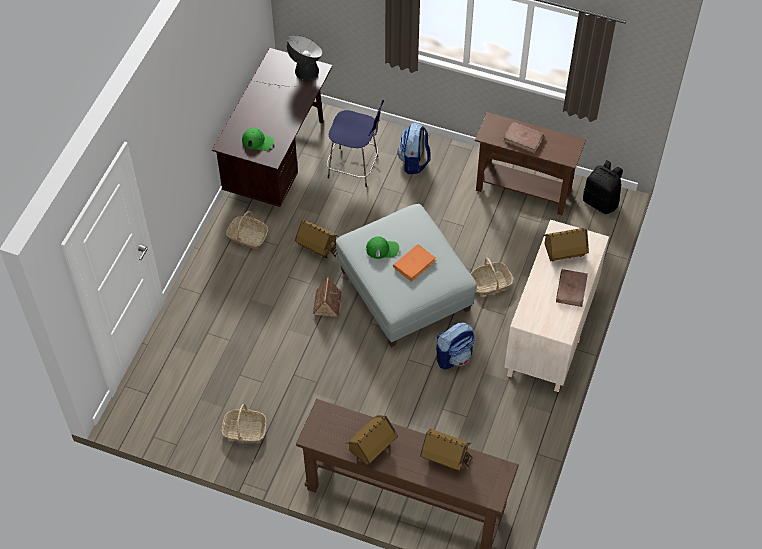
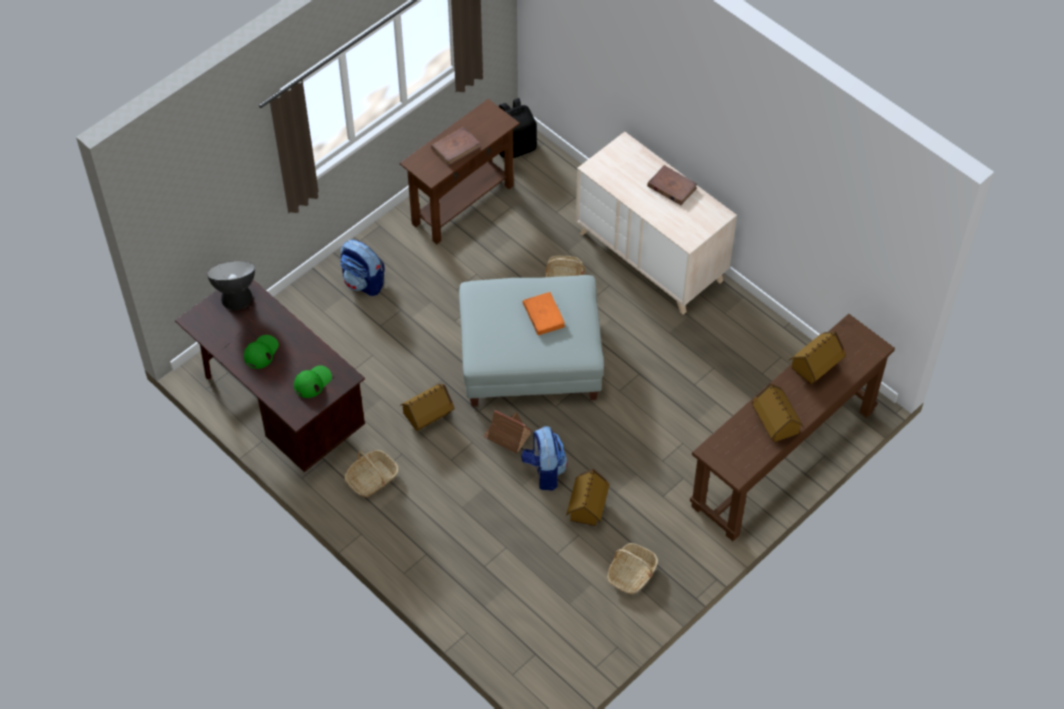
camera: 65 degrees left, 0 degrees up
(355, 168) = (337, 340): blue stool -> none
(382, 249) = (508, 336): green cap -> green cap (261, 352)
(454, 356) = (637, 349): backpack -> backpack (544, 471)
(564, 253) = (625, 174): toy house -> toy house (587, 509)

